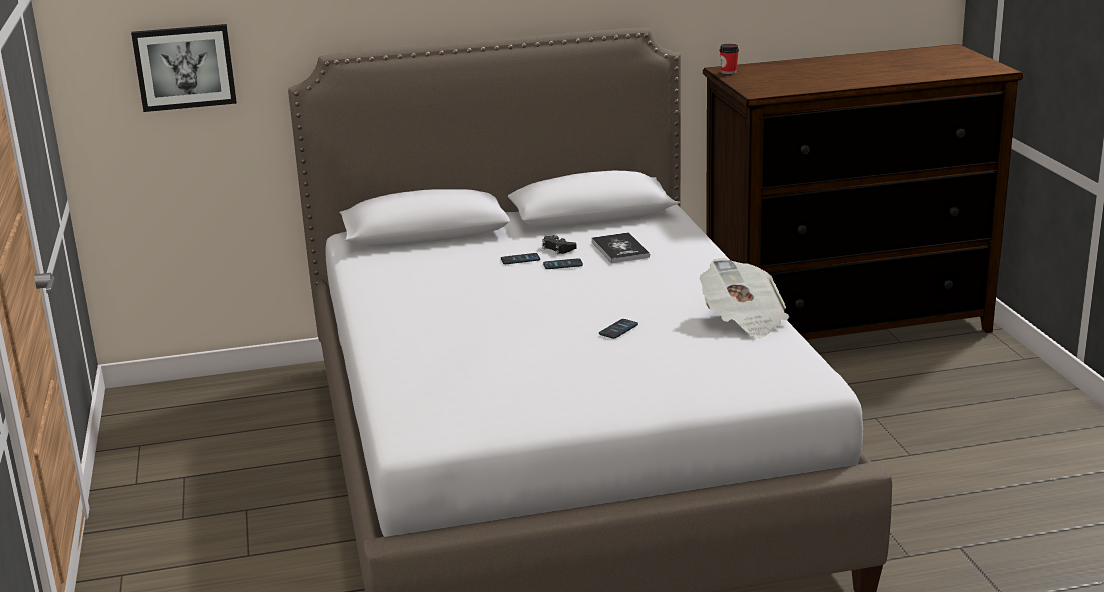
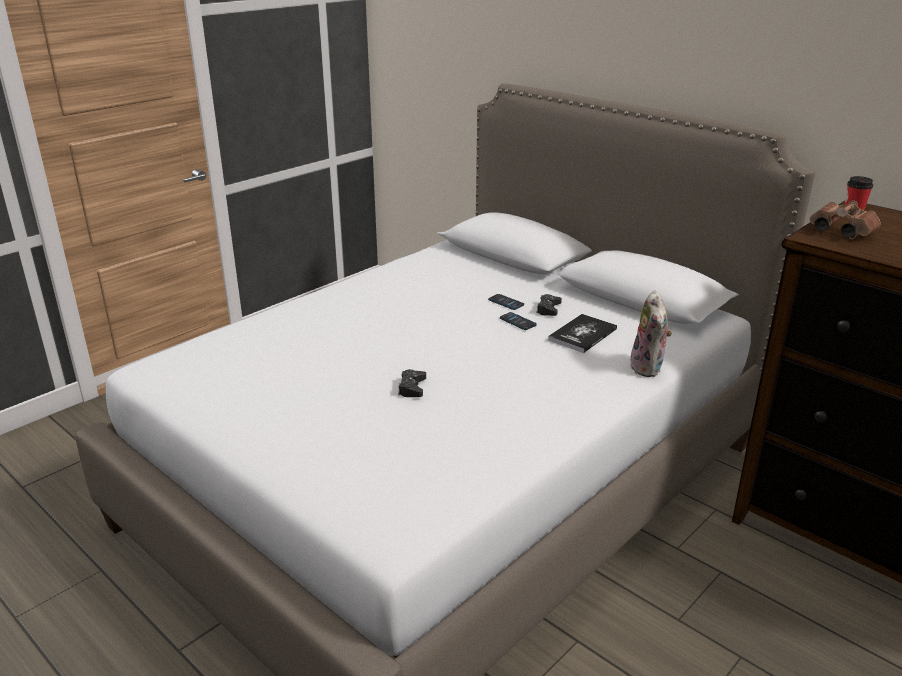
camera: 55 degrees right, 5 degrees up
(184, 67) = (434, 70): picture -> none
(618, 329) = (412, 388): phone -> black game controller
(701, 244) = (649, 368): none -> plush toy
(744, 320) = (497, 446): newspaper -> none
(758, 85) = (838, 232): none -> brown binoculars

